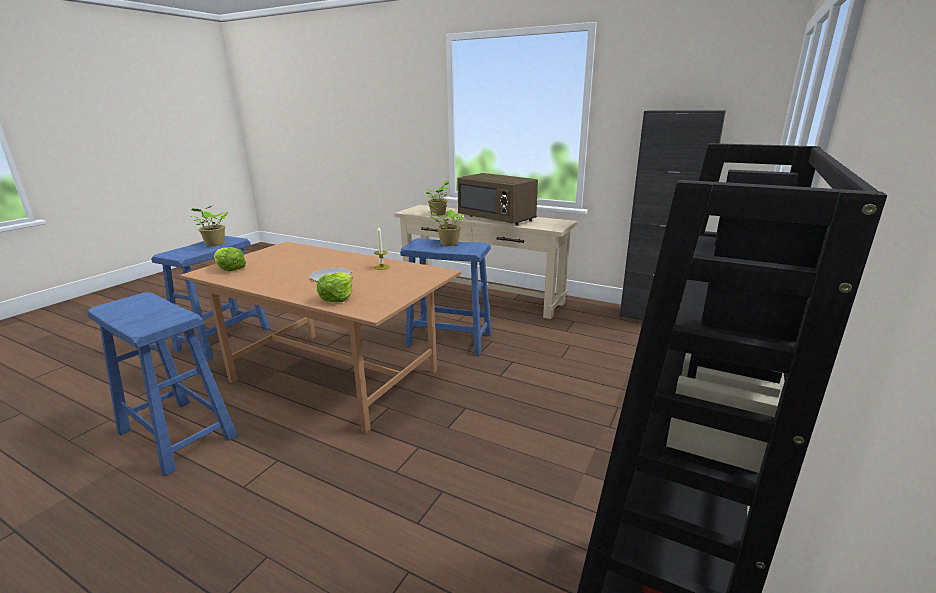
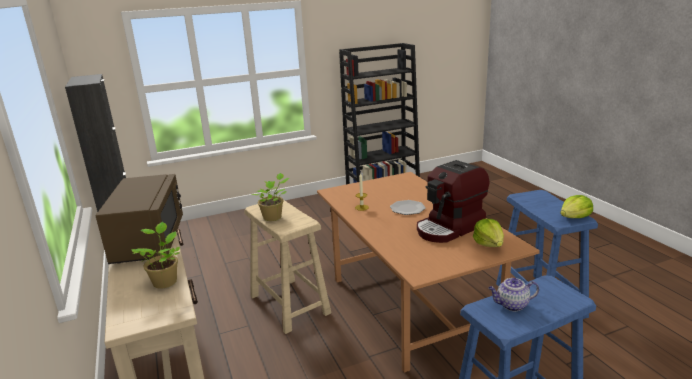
camera: 140 degrees left, 0 degrees up
(214, 244) = (511, 305): potted plant -> teapot
(272, 271) = (450, 228): none -> coffee machine
(337, 298) = (418, 189): lettuce -> lettuce (574, 217)
(450, 339) = (289, 304): blue stool -> beige stool

